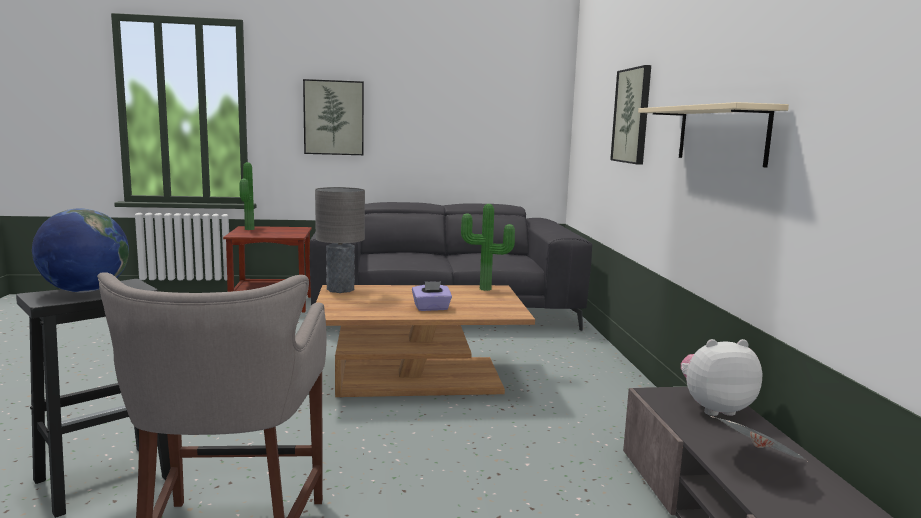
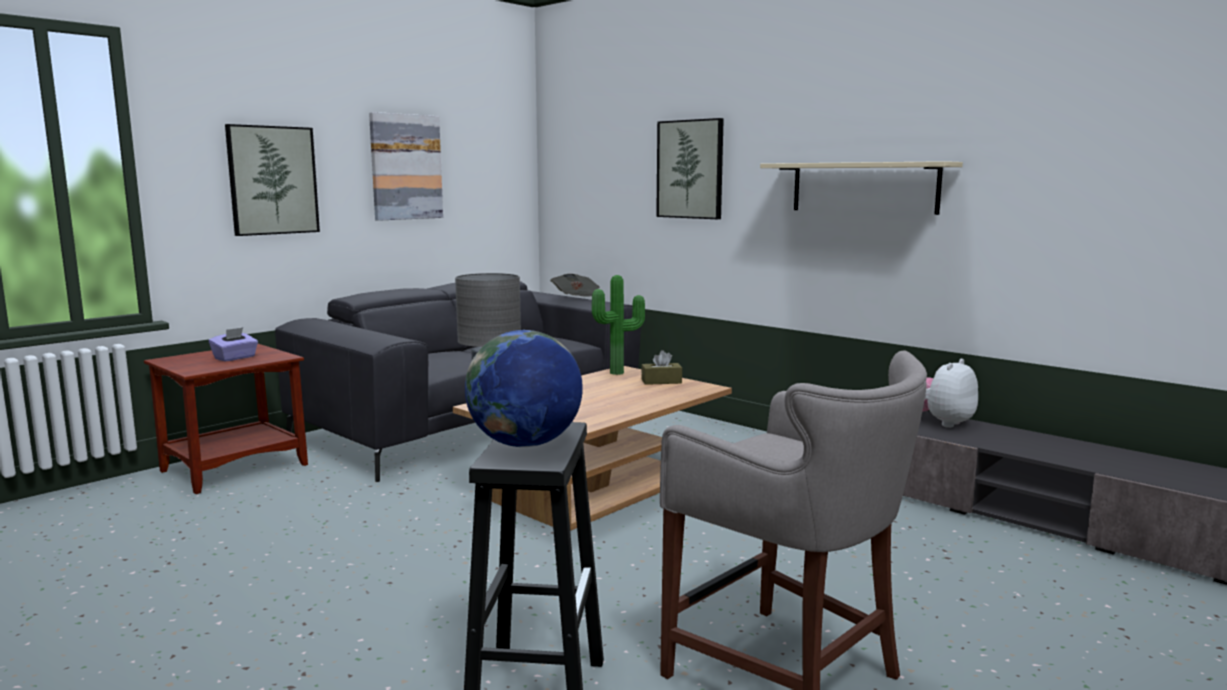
camera: 40 degrees left, 0 degrees up
(247, 229) = (179, 361): potted plant -> none
(431, 308) = (631, 400): purple tissue box -> purple tissue box (235, 358)
(440, 111) = (405, 167): none -> picture
(496, 302) = (661, 381): none -> brown tissue box
(759, 463) = (1035, 446): newspaper -> newspaper (576, 299)

